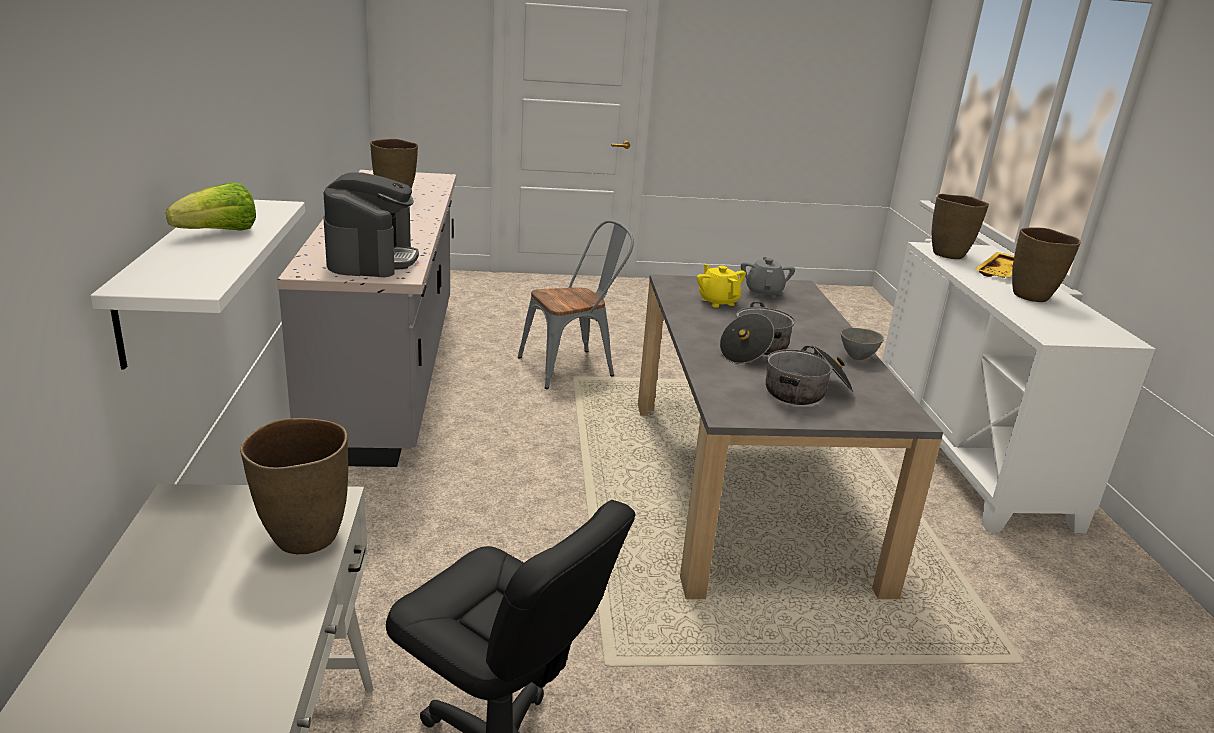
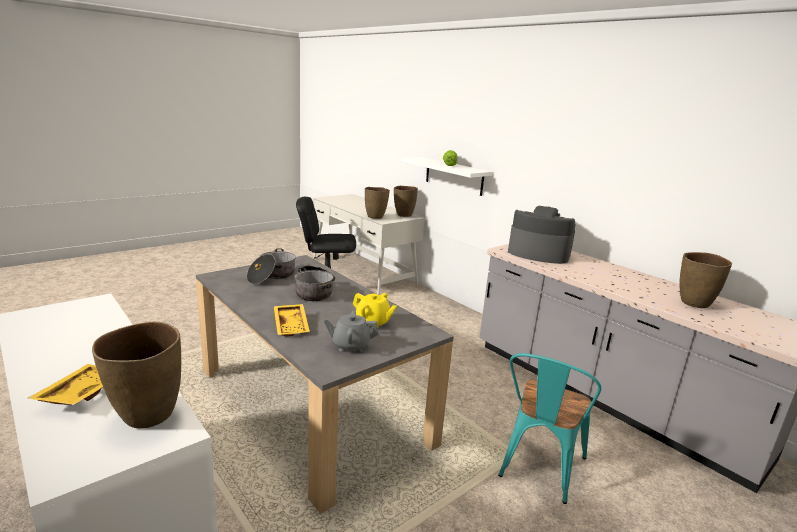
camera: 145 degrees right, 5 degrees down
(371, 259) = (538, 254): coffee machine -> coffee machine turned 150 degrees clockwise
(574, 366) = (538, 470): grey chair -> turquoise chair
(764, 292) = (350, 346): grey teapot -> grey teapot turned 120 degrees clockwise
(813, 321) = (292, 325): none -> yellow tray
(857, 356) = (249, 304): grey bowl -> none
(1032, 297) = (72, 352): brown vase -> brown vase (403, 215)

